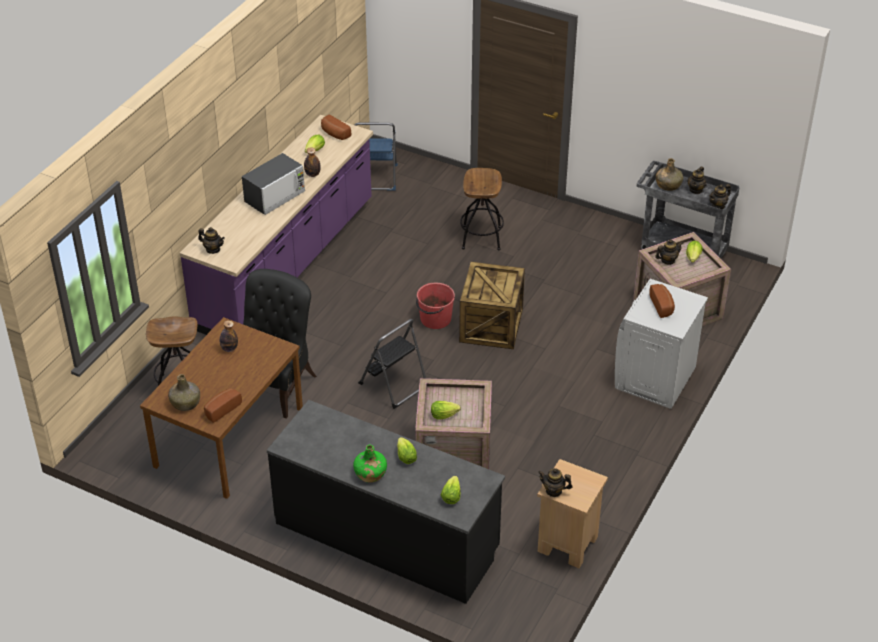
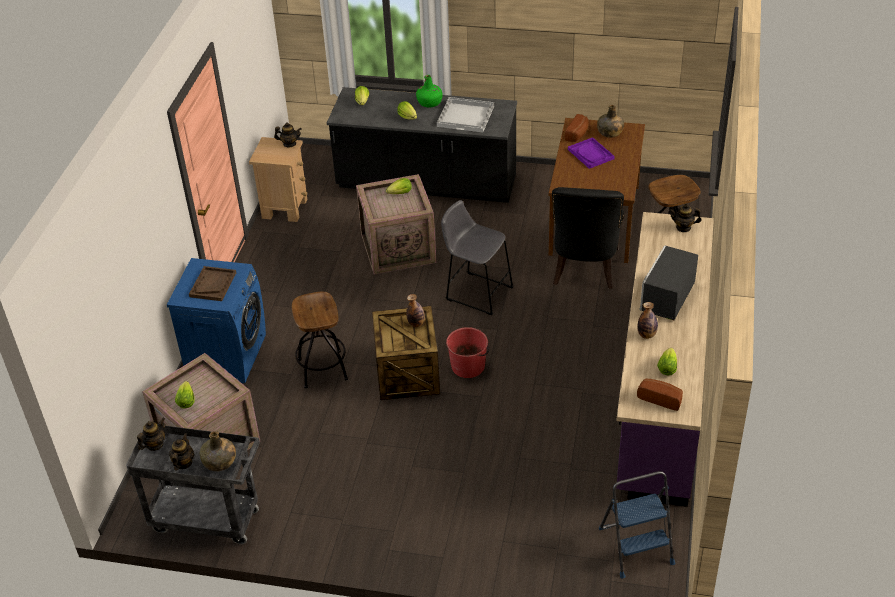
camera: 165 degrees right, 0 degrees up
(226, 379) = (591, 154): none -> purple tray
(229, 348) = (607, 176): bottle -> bottle (416, 323)
(337, 441) = (466, 116): none -> white tray
(395, 386) = (476, 292): black step ladder -> grey stool
(481, 238) = (459, 482): brown stool -> brown stool (322, 368)
(654, 379) = (227, 356): white washing machine -> blue washing machine
(662, 306) = (213, 284): bread -> brown tray
(667, 260) = (215, 390): teapot -> none

